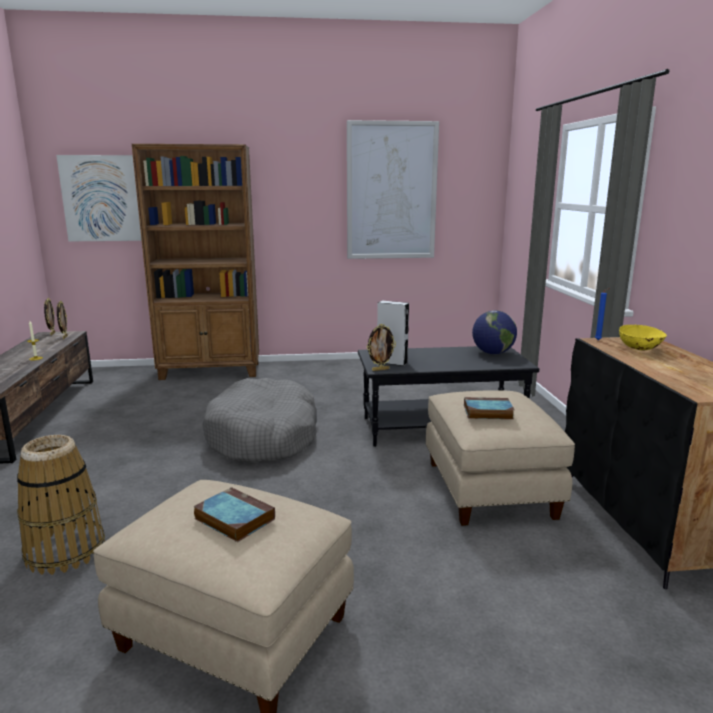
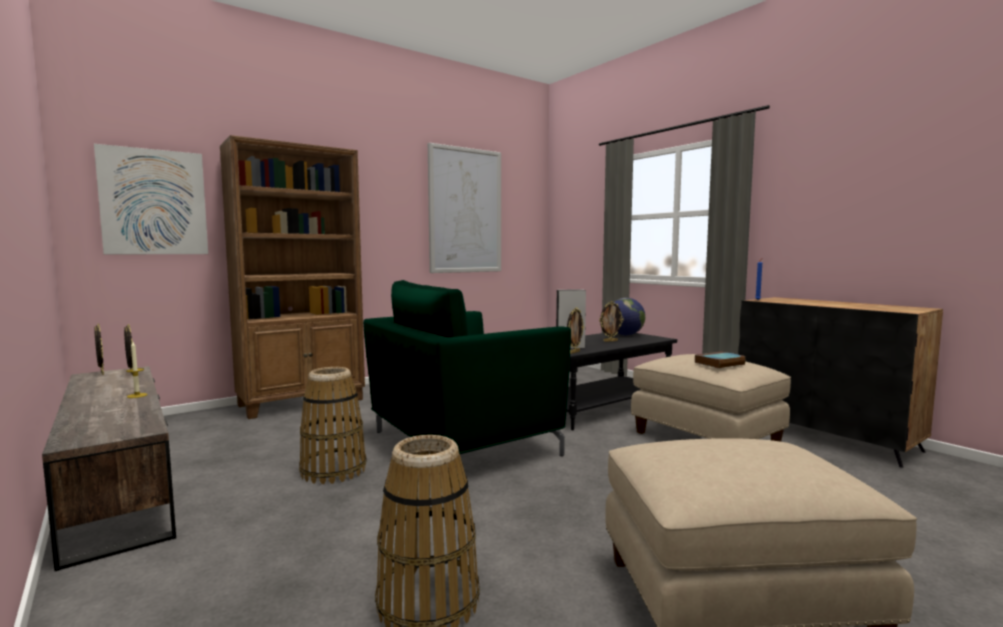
camera: 30 degrees left, 10 degrees down
(149, 437) = (333, 470): none -> basket
(233, 518) = (755, 456): book -> none
(264, 436) = (461, 443): grey dog bed -> green armchair
(454, 359) = (610, 341): none -> picture frame
(640, 349) = (795, 301): yellow bowl -> none

